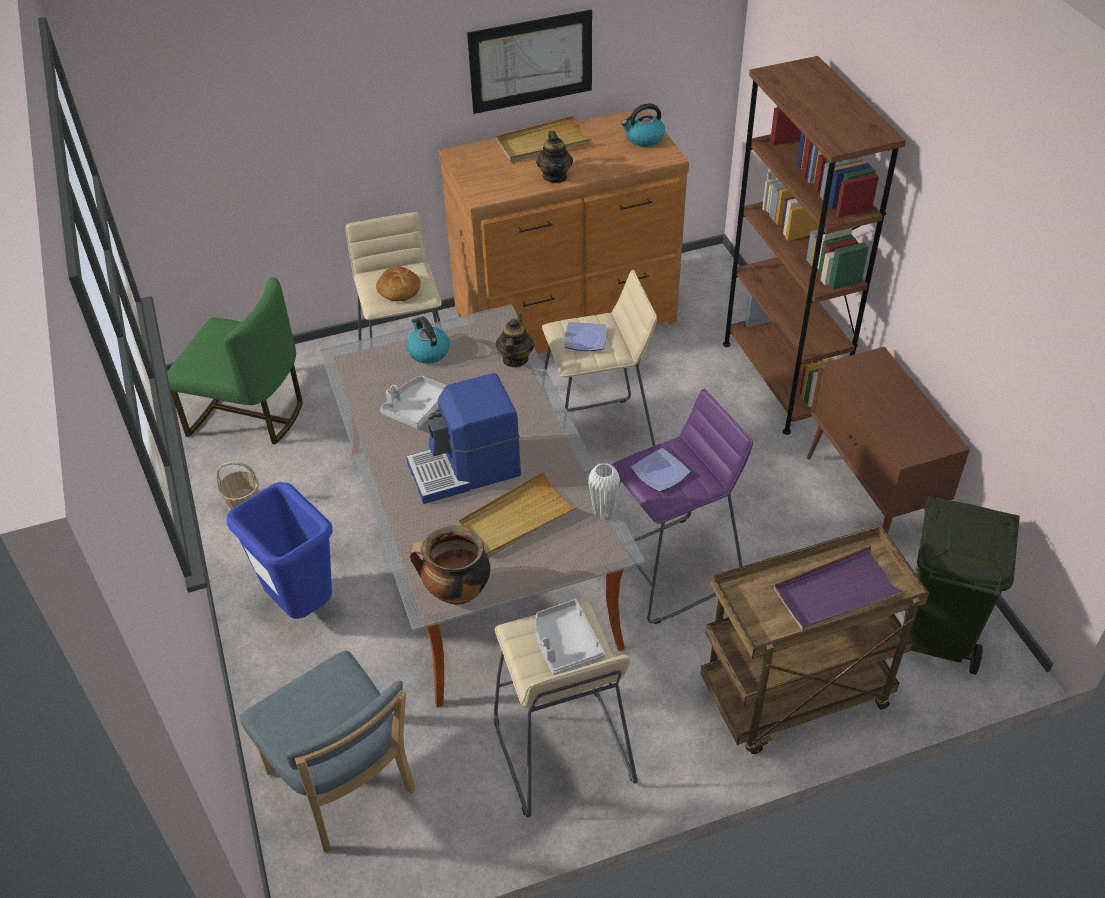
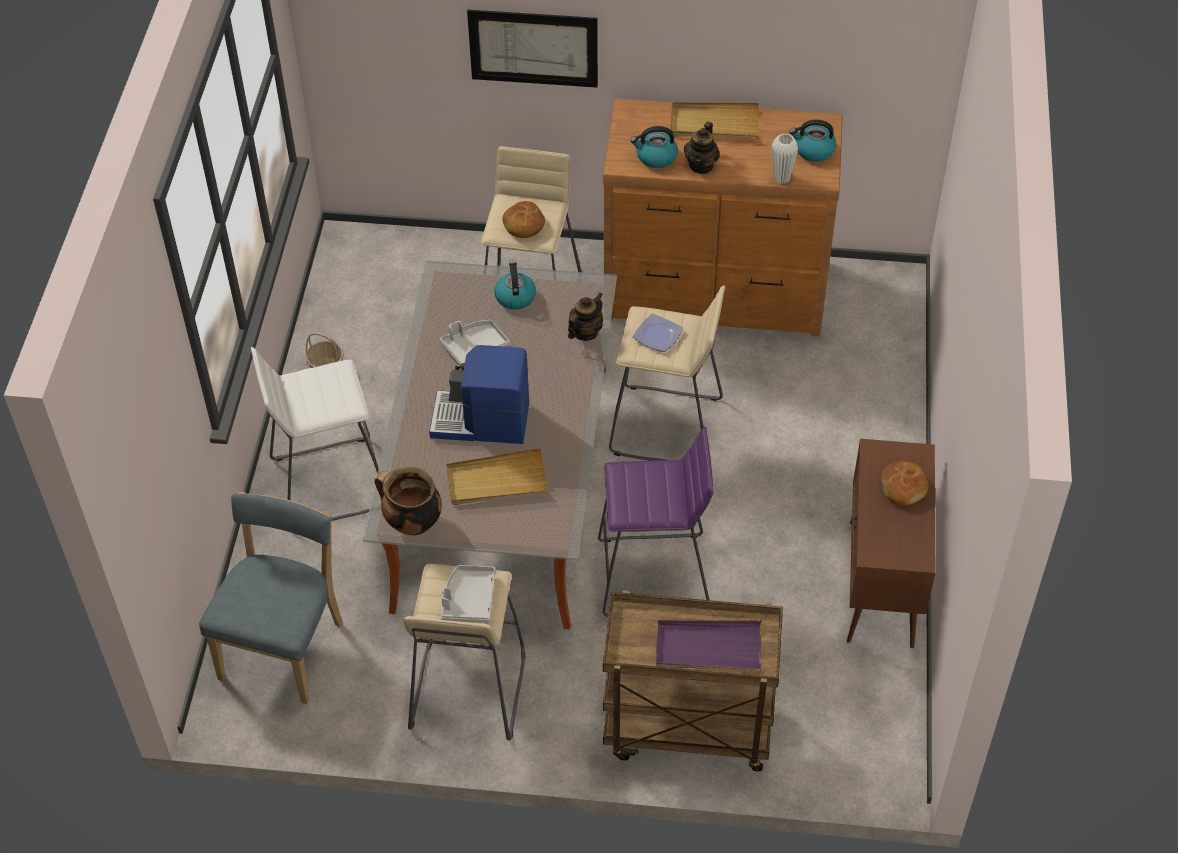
camera: 25 degrees right, 5 degrees up
(248, 415) = (372, 287): green chair -> none
(301, 605) = (328, 483): blue trash can -> white stool
(345, 787) = (285, 646): blue chair -> blue chair turned 150 degrees counterclockwise
(509, 182) = (655, 157): none -> kettle
(531, 61) = (721, 44): picture -> picture (533, 48)
(603, 512) = (570, 503): white vase -> white vase (781, 178)
(661, 473) = (640, 488): plate -> none
(780, 379) = (881, 434): brown bookcase -> none
(887, 389) = (903, 487): none -> bread
(938, 634) = (853, 730): green trash can -> none

